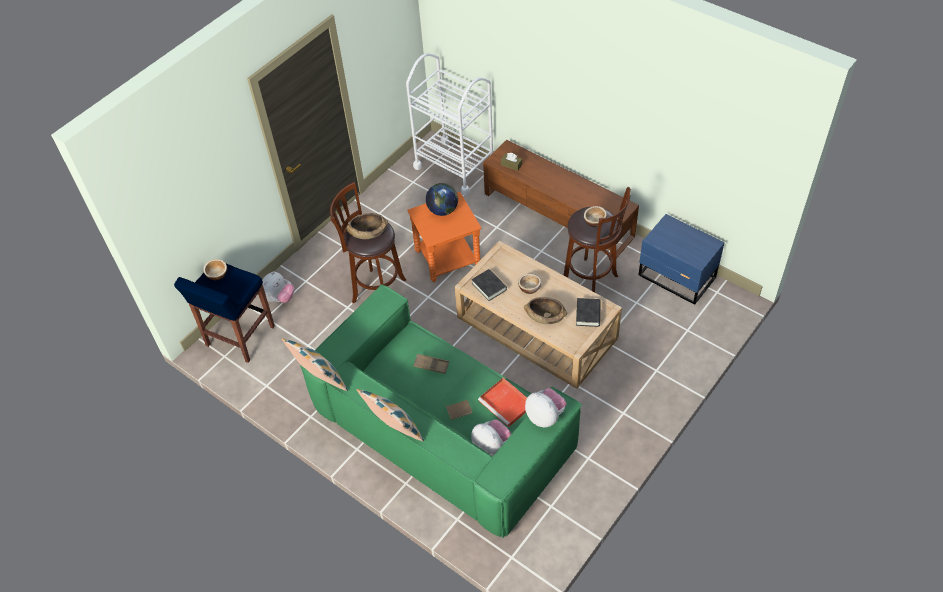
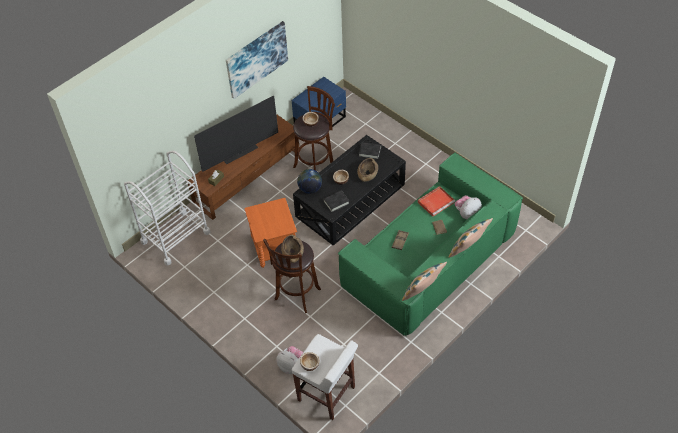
camera: 85 degrees left, 0 degrees up
(239, 337) = (327, 394): blue stool -> white stool
(443, 210) = (262, 219): globe -> globe (310, 189)
(536, 328) = (351, 201): beige coffee table -> black coffee table
(545, 416) = (462, 170): plush toy -> none
(559, 180) = (240, 154): none -> television
(634, 109) = (256, 59): none -> picture

